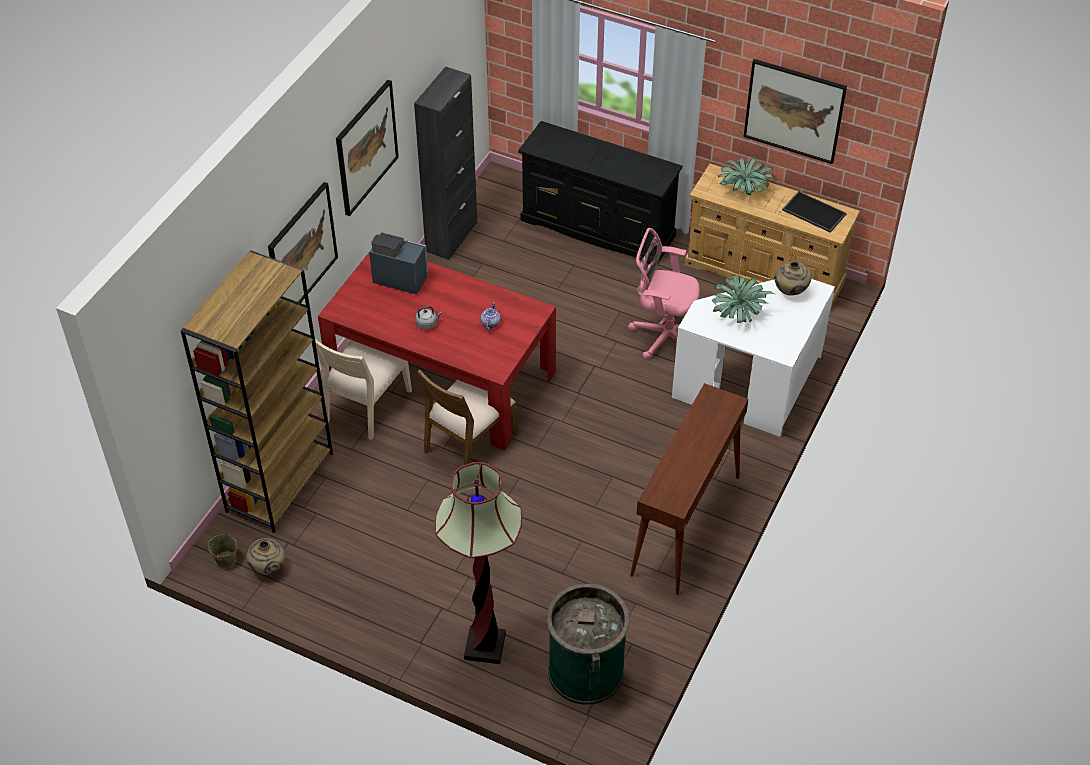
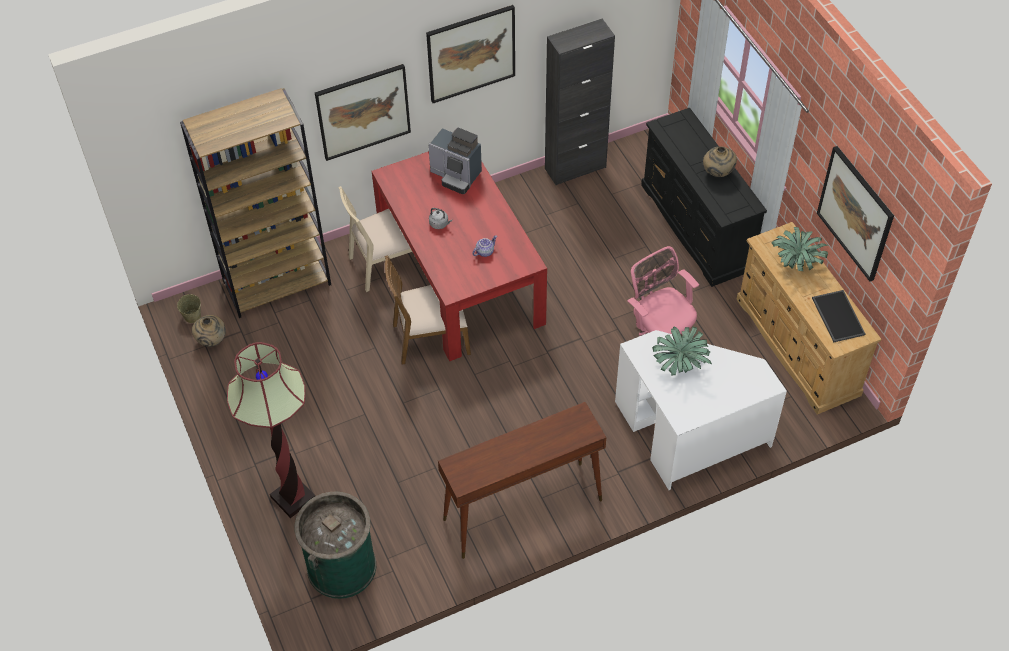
camera: 40 degrees right, 5 degrees up
(399, 277) = (456, 175): coffee machine -> coffee machine turned 150 degrees clockwise
(790, 292) = (743, 372): beige vase -> beige vase (717, 173)

